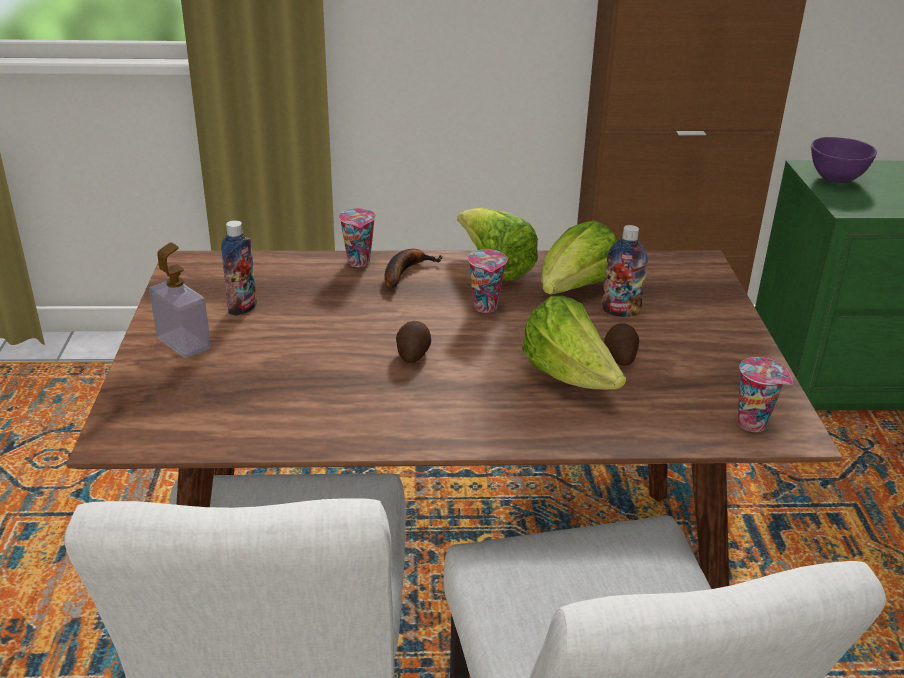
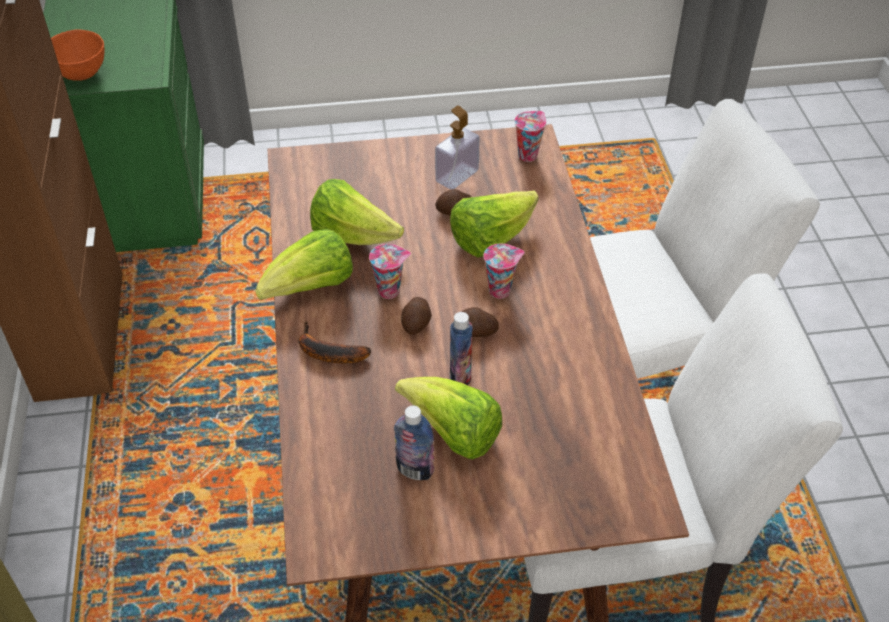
camera: 95 degrees left, 15 degrees up
(183, 343) = (490, 502): soap dispenser -> soap dispenser (457, 176)
(275, 330) = (453, 434): none -> lettuce
(359, 262) = (309, 390): cup -> cup (501, 290)
(434, 320) = (417, 323): none -> potato
(620, 311) = (385, 210): bottle -> bottle (460, 377)
(837, 179) = (81, 73): purple bowl -> orange bowl

